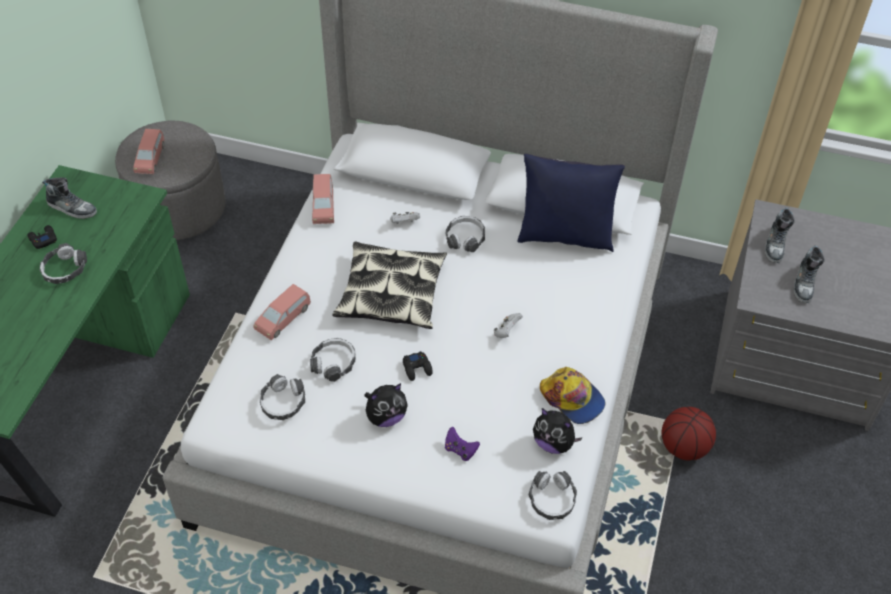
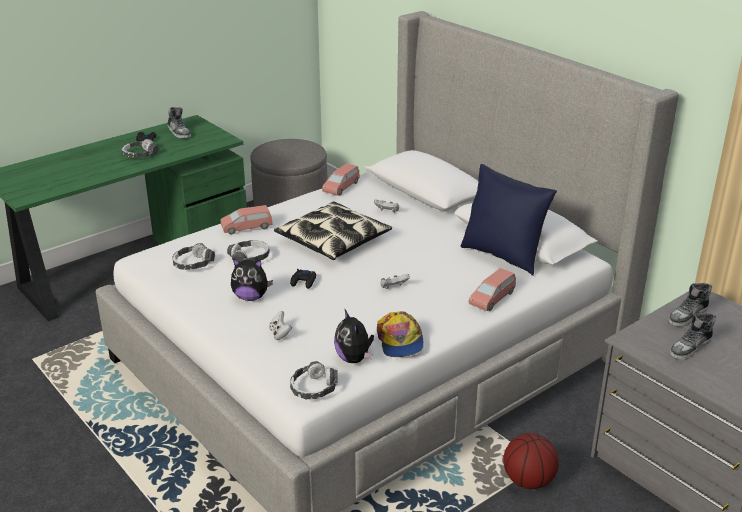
camera: 35 degrees right, 20 degrees down
(150, 158) = (275, 151): pink toy car -> pink toy car (492, 298)
(460, 450) = (280, 333): purple game controller -> white game controller
(465, 238) = (422, 232): headphones -> none

